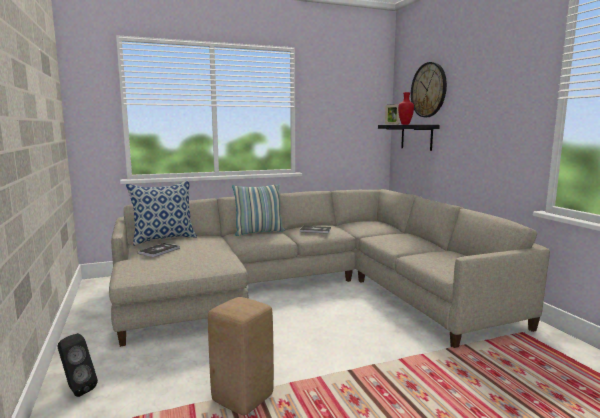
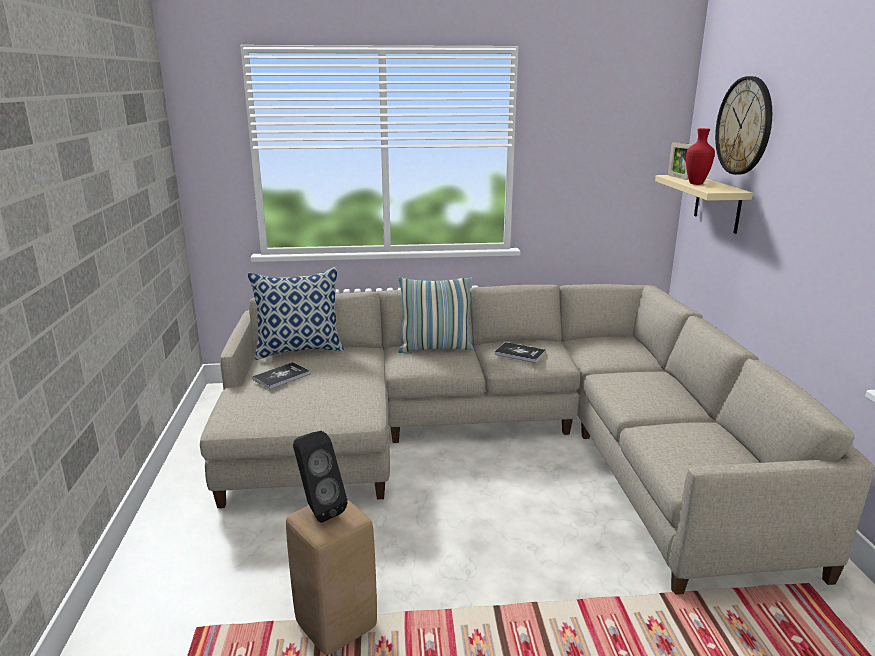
camera: 15 degrees right, 10 degrees up
(77, 390) = (149, 570): black speaker -> black speaker (318, 509)
(416, 137) = (717, 203): black shelf -> beige shelf

